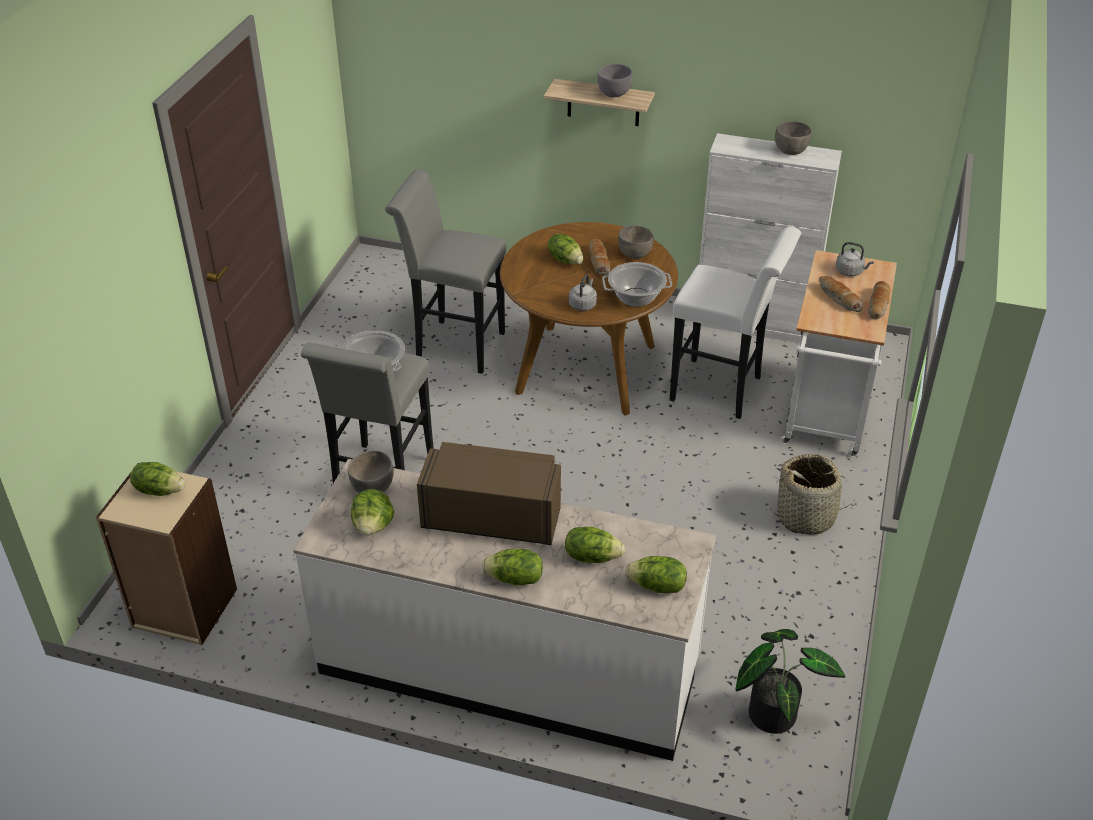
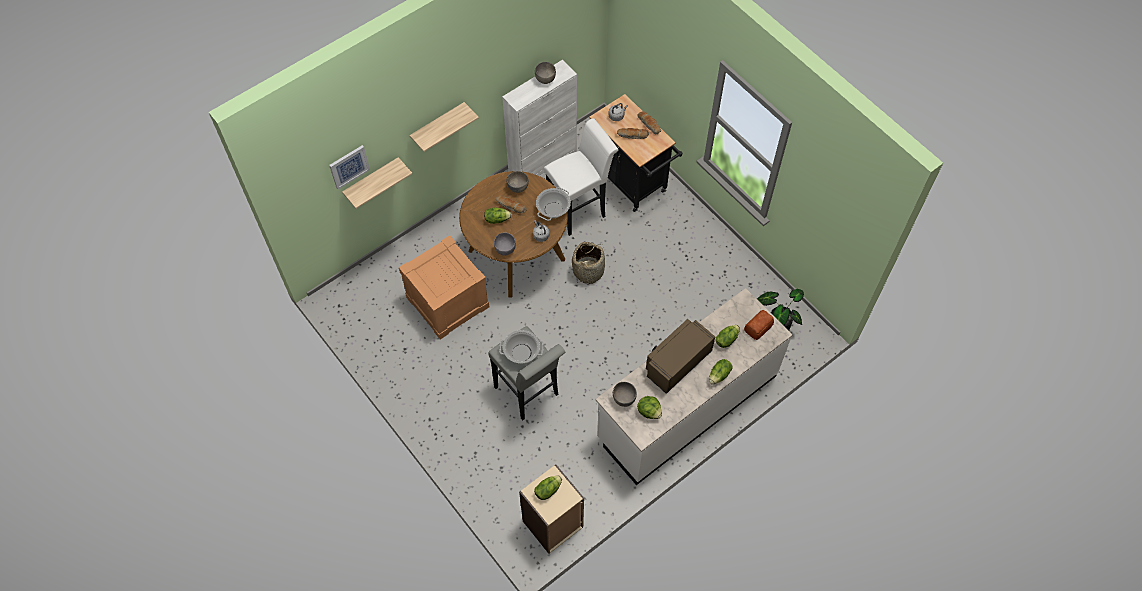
camera: 55 degrees left, 20 degrees up
(453, 54) = (349, 166): none -> picture
(453, 345) = (447, 302): grey stool -> crate
(482, 116) = (372, 181): none -> shelf
(614, 94) = (451, 120): grey bowl -> grey bowl (505, 249)
(657, 586) = (759, 327): lettuce -> bread
(806, 517) = (685, 236): basket -> basket (588, 270)
(826, 419) = (632, 183): white cart -> black cart

